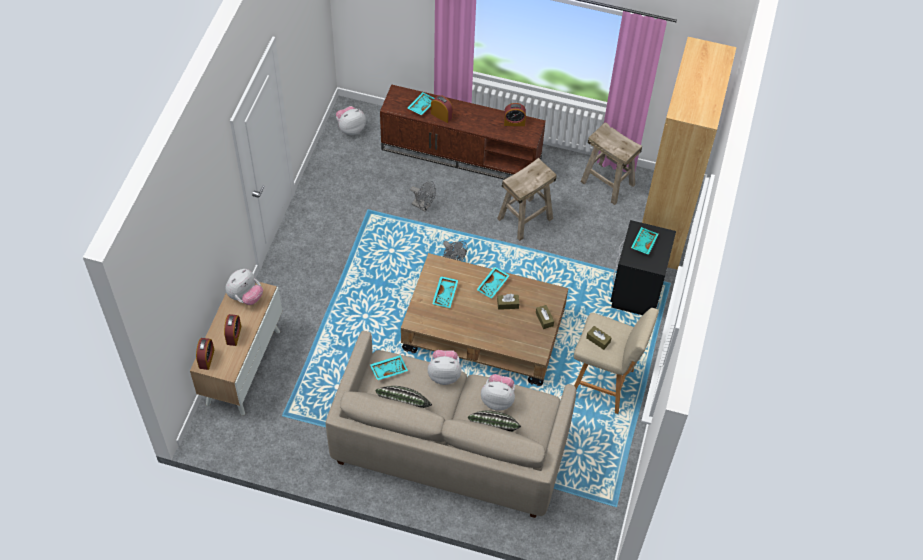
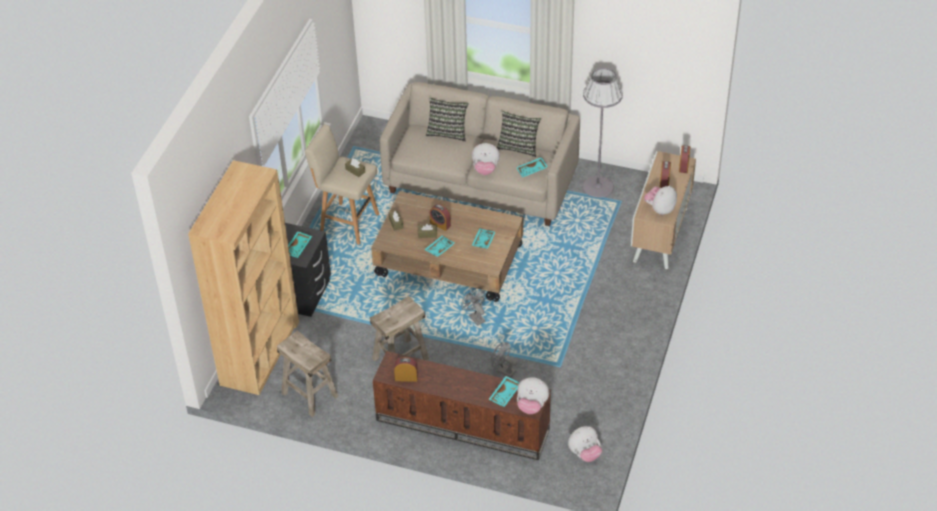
camera: 175 degrees left, 10 degrees down
(307, 438) = (598, 186): none -> grey floor lamp
(441, 115) = (484, 384): alarm clock -> alarm clock (440, 224)
(498, 399) = (442, 151): plush toy -> plush toy (532, 406)

